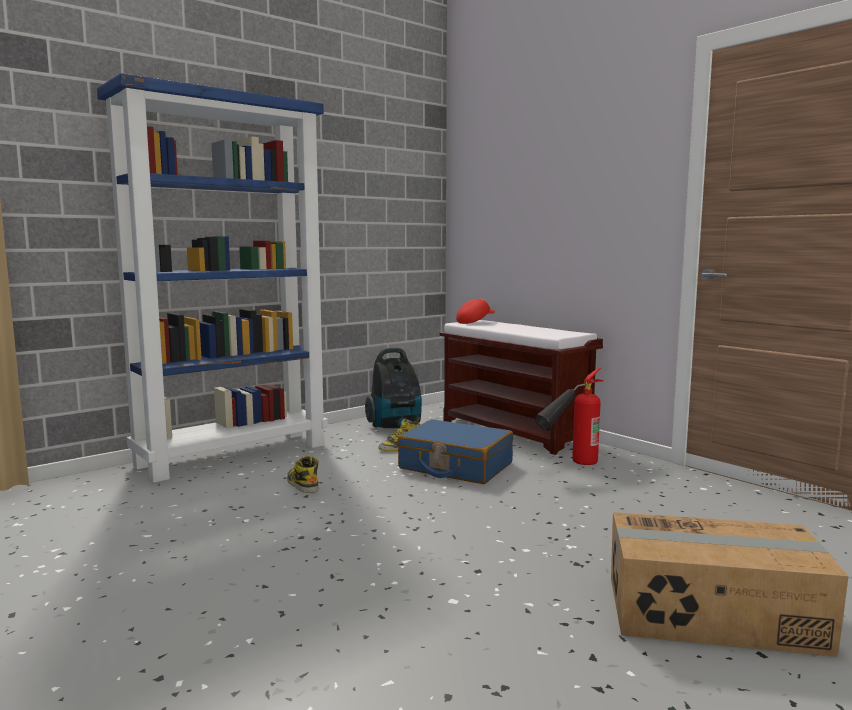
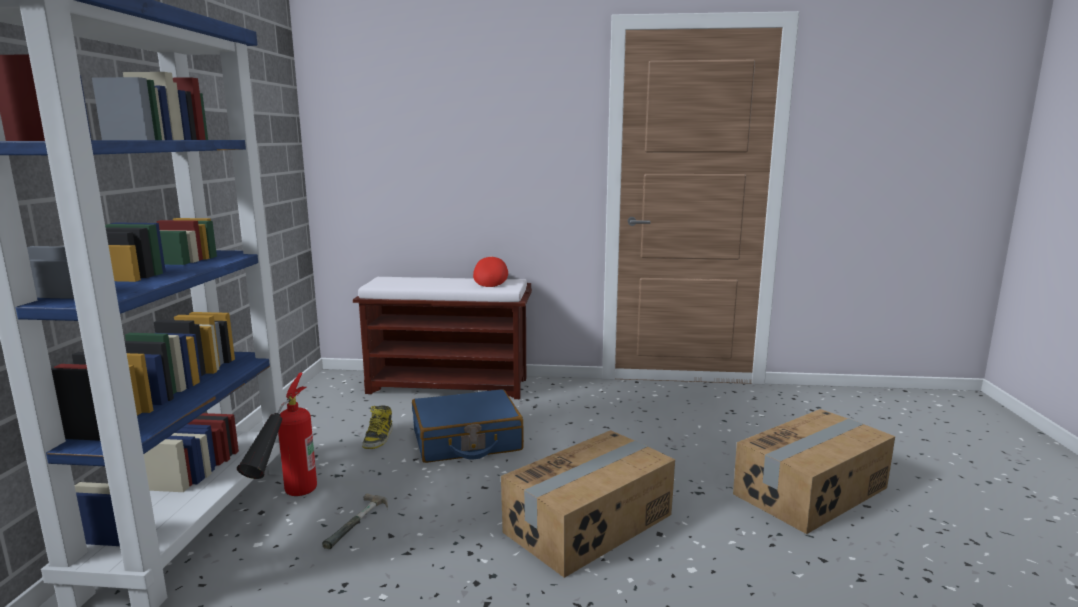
camera: 45 degrees left, 5 degrees up
(302, 484) = (359, 524): boot -> hammer
(396, 427) = (329, 416): vacuum cleaner -> none
(437, 542) = (590, 524): none -> cardboard box
(475, 322) = (384, 281): red cap -> red cap (490, 282)
(569, 466) = (548, 406): fire extinguisher -> fire extinguisher (286, 504)

